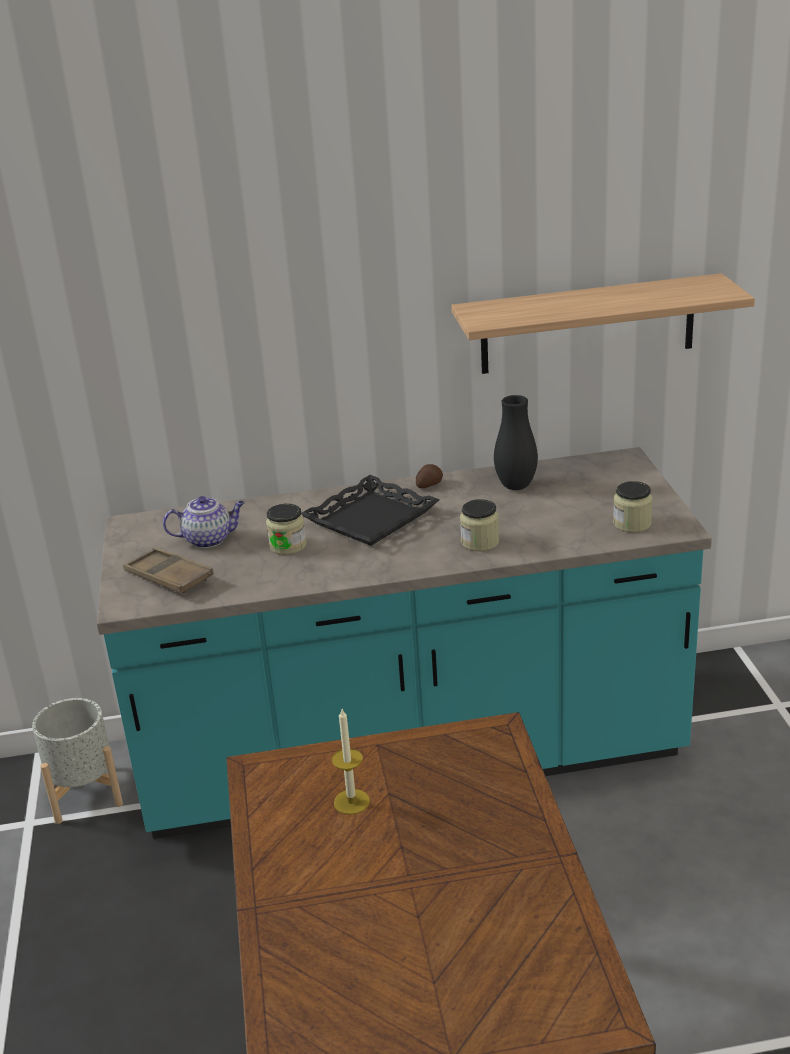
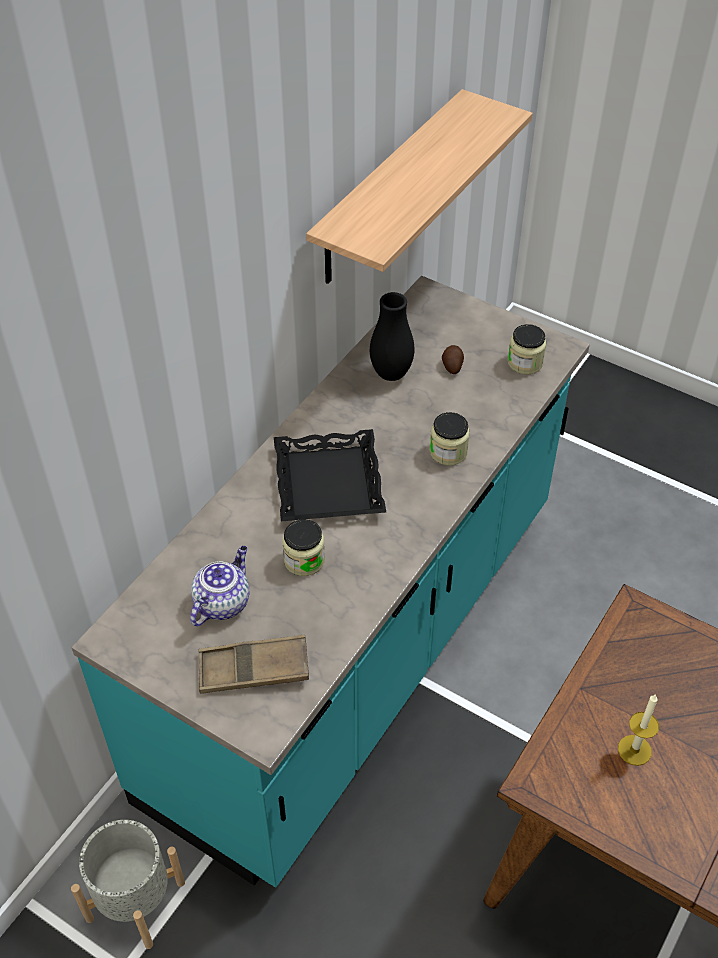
camera: 50 degrees left, 20 degrees up
(428, 484) = (319, 414): potato -> potato (452, 365)

